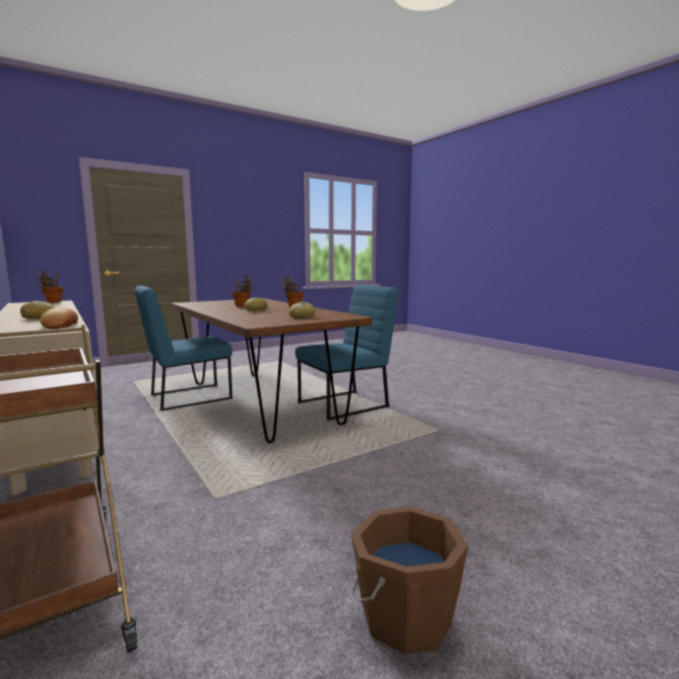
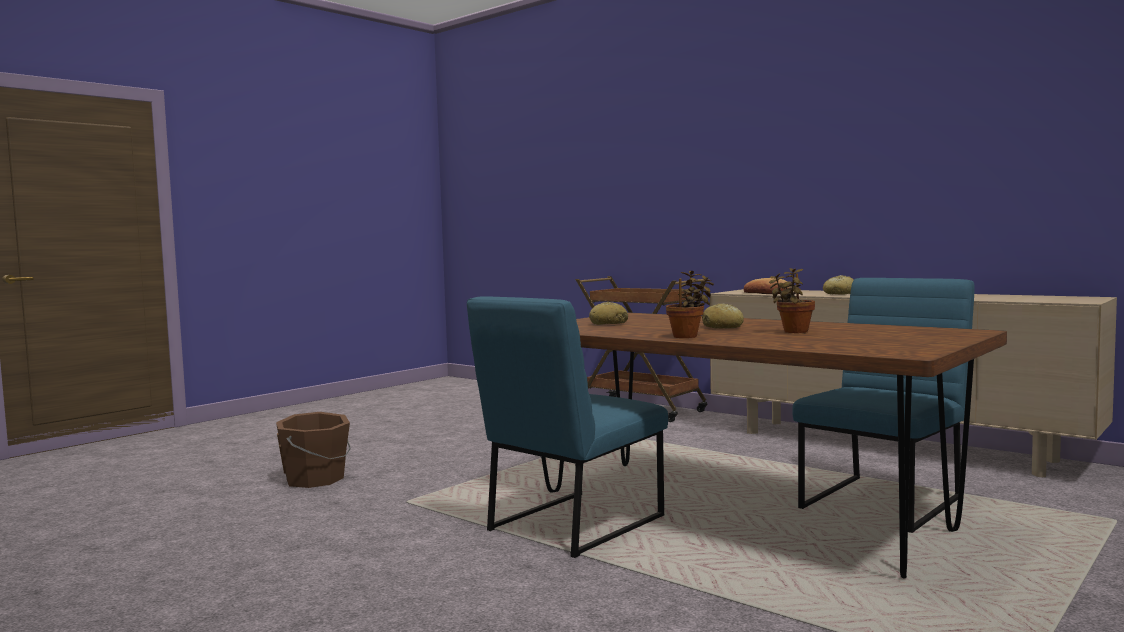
camera: 165 degrees right, 5 degrees down
(52, 302) = (1073, 300): potted plant -> none
(404, 616) = (460, 422): brown bucket -> brown bucket (316, 479)

